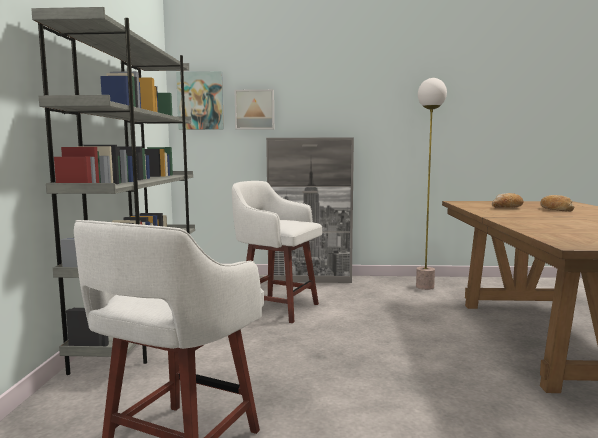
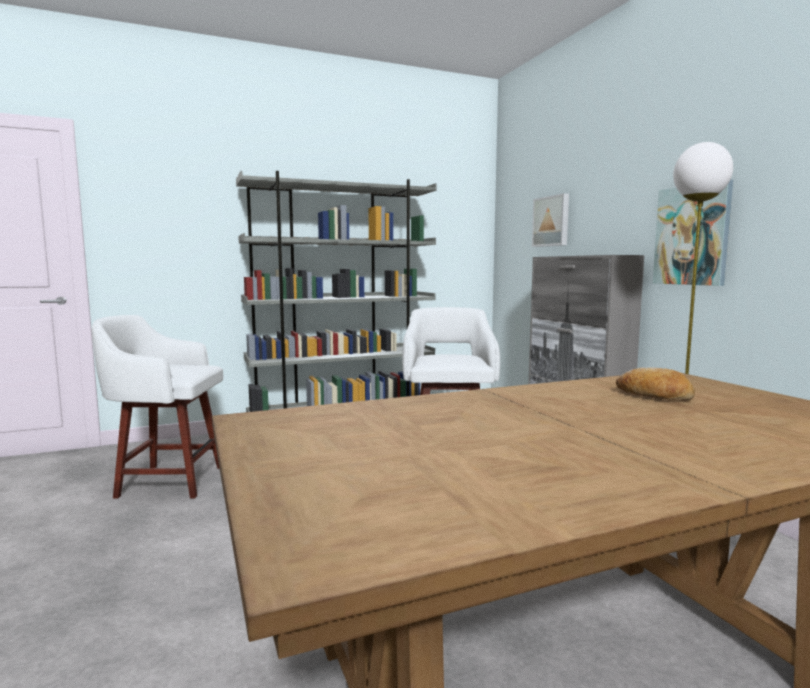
camera: 65 degrees right, 0 degrees up
(200, 101) = (513, 215): picture -> picture (692, 235)
(555, 209) = (695, 421): bread -> none

